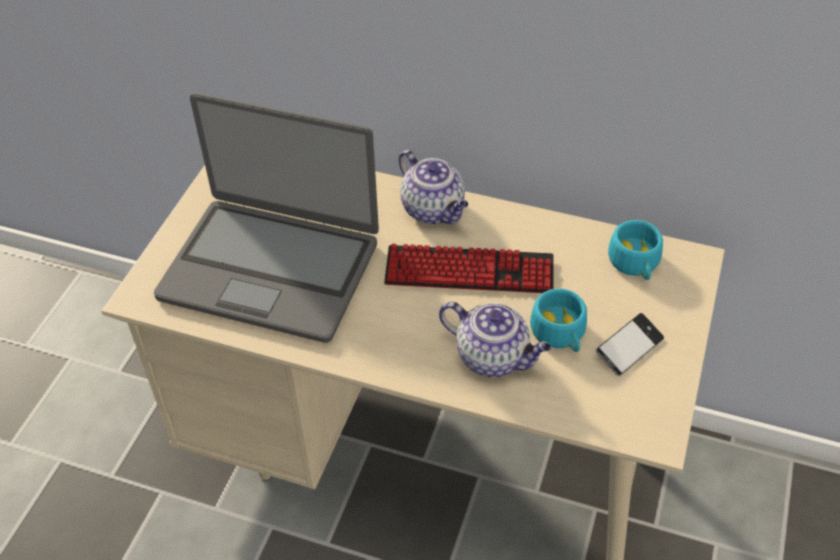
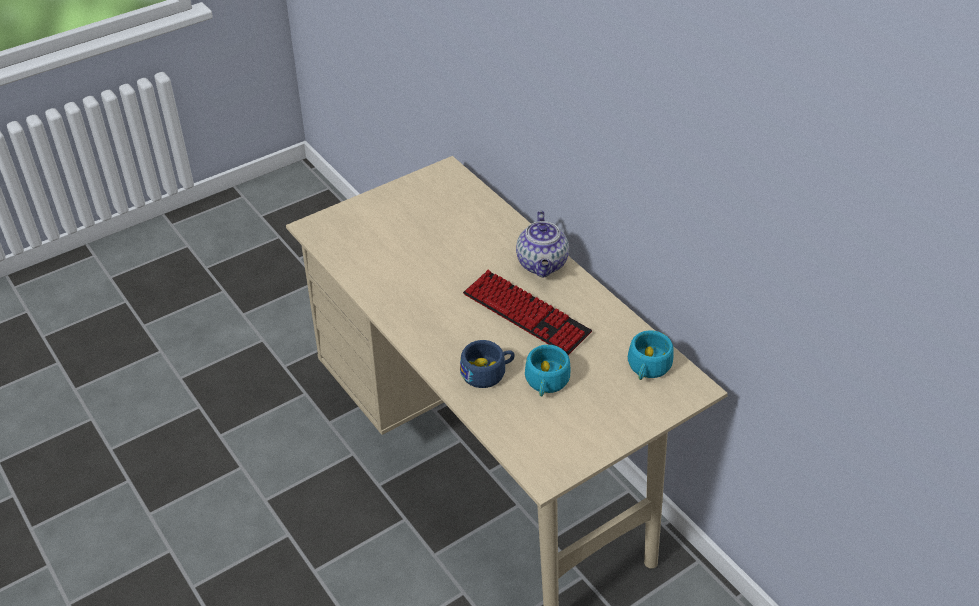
camera: 35 degrees right, 5 degrees down
(271, 268) = (403, 249): laptop -> none
(493, 357) = (488, 372): teapot -> blue cup
(629, 348) = (584, 416): phone -> none

